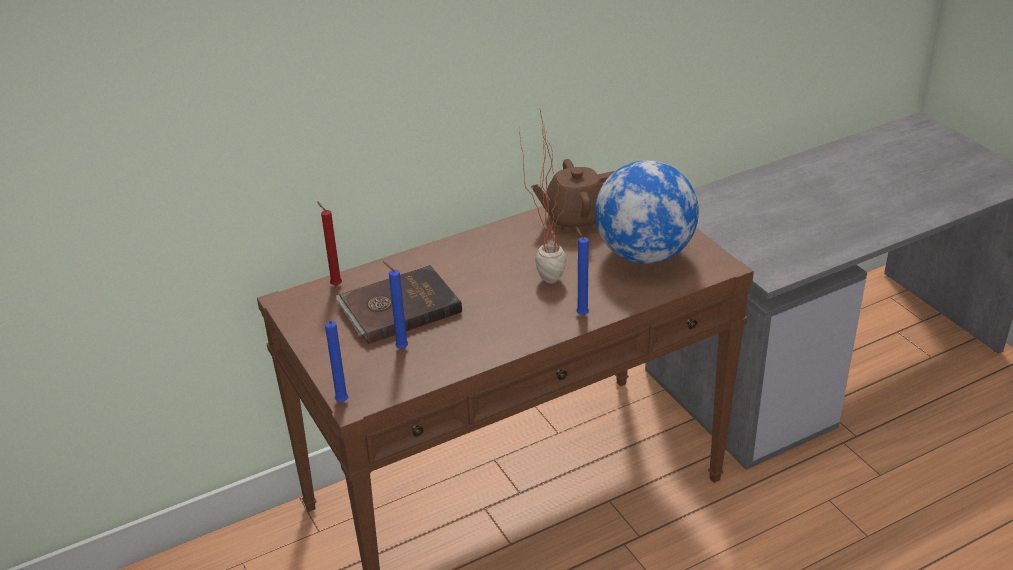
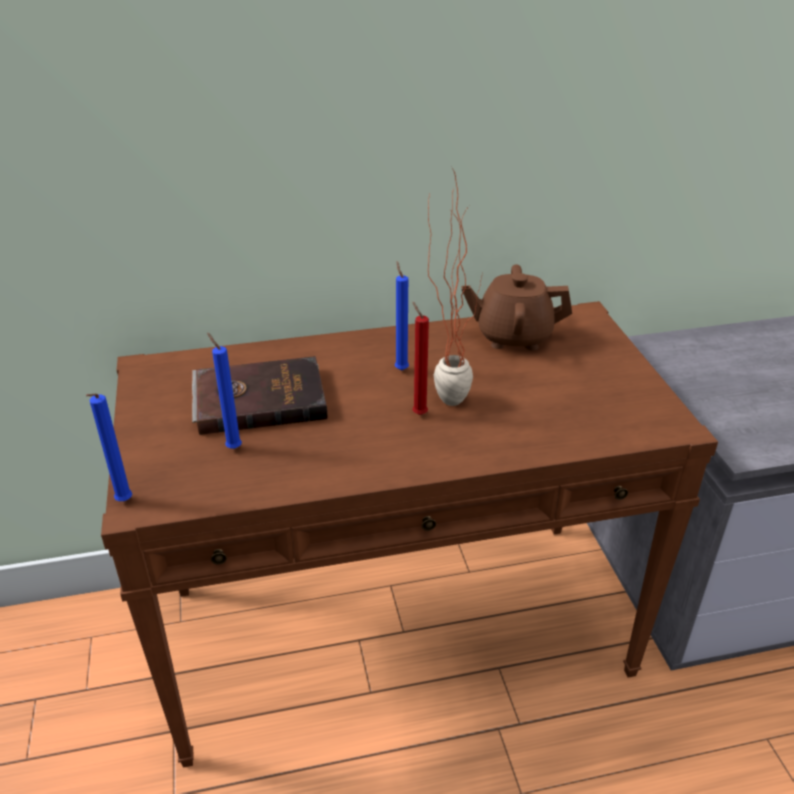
camera: 15 degrees right, 0 degrees up
(335, 285) = (206, 359): red candle -> red candle (418, 413)
(581, 314) = (470, 451): blue candle -> blue candle (401, 369)
(644, 254) = (580, 393): globe -> none

